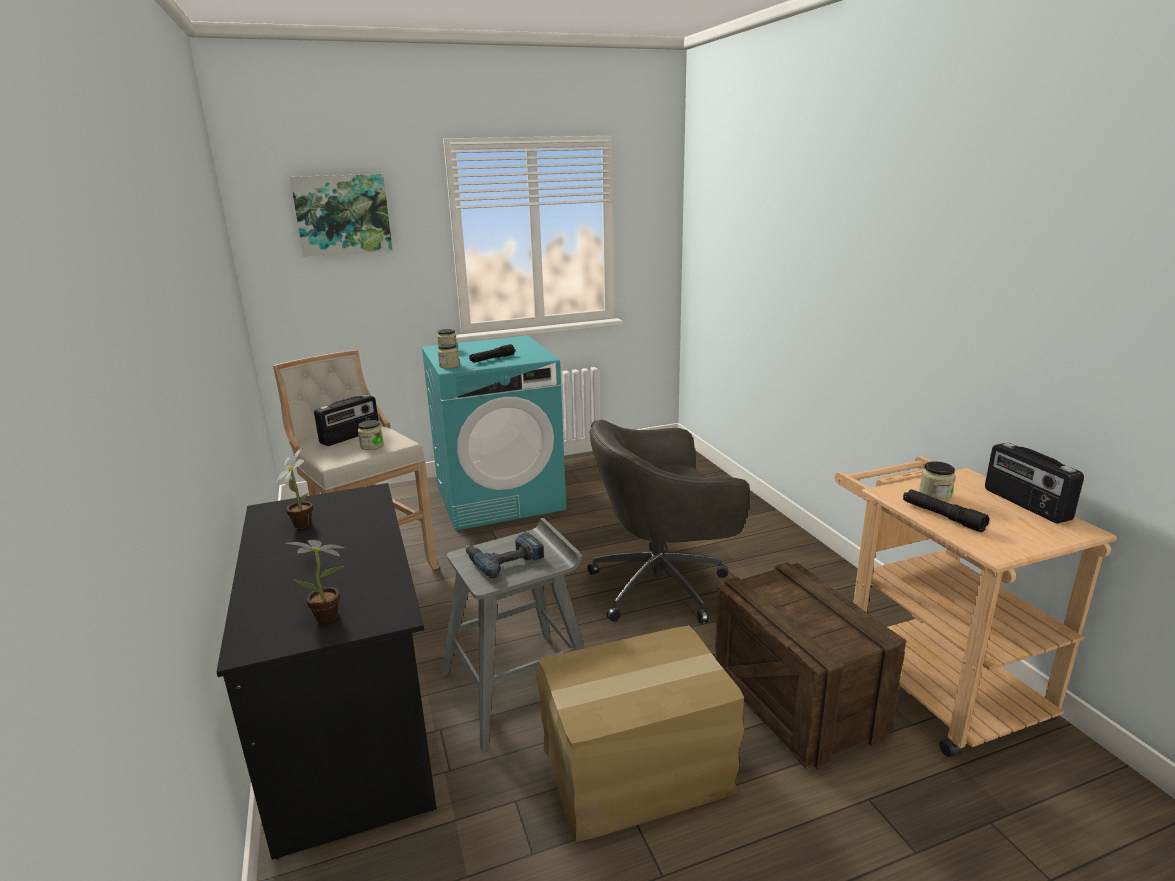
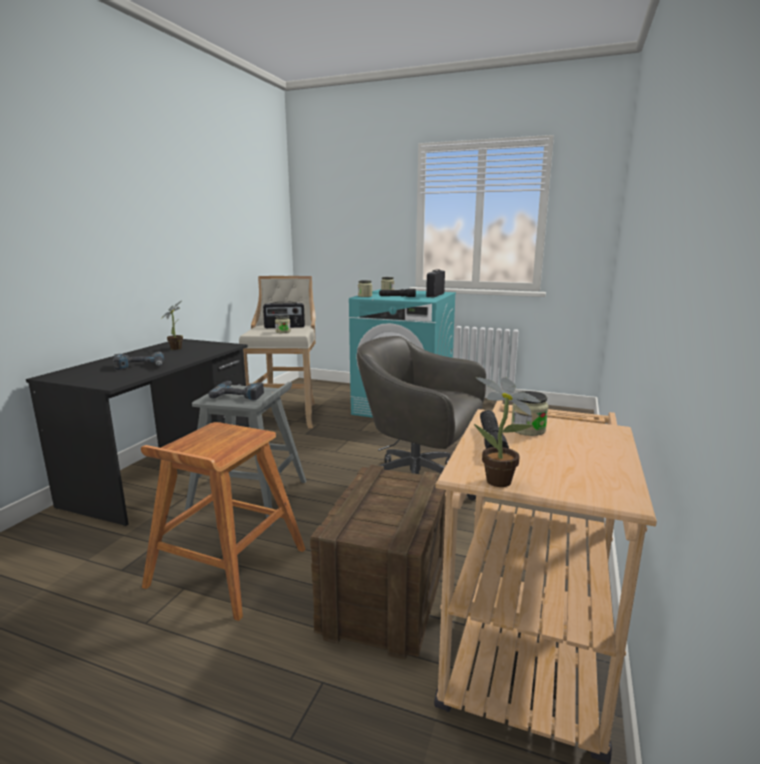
camera: 40 degrees right, 5 degrees down
(330, 617) = (94, 377): potted plant -> potted plant (502, 483)
(342, 214) = (350, 196): picture -> none
(343, 573) = (140, 366): none -> power drill
(637, 772) = (226, 568): cardboard box -> brown stool
(1025, 504) = (609, 463): radio -> radio (435, 295)

